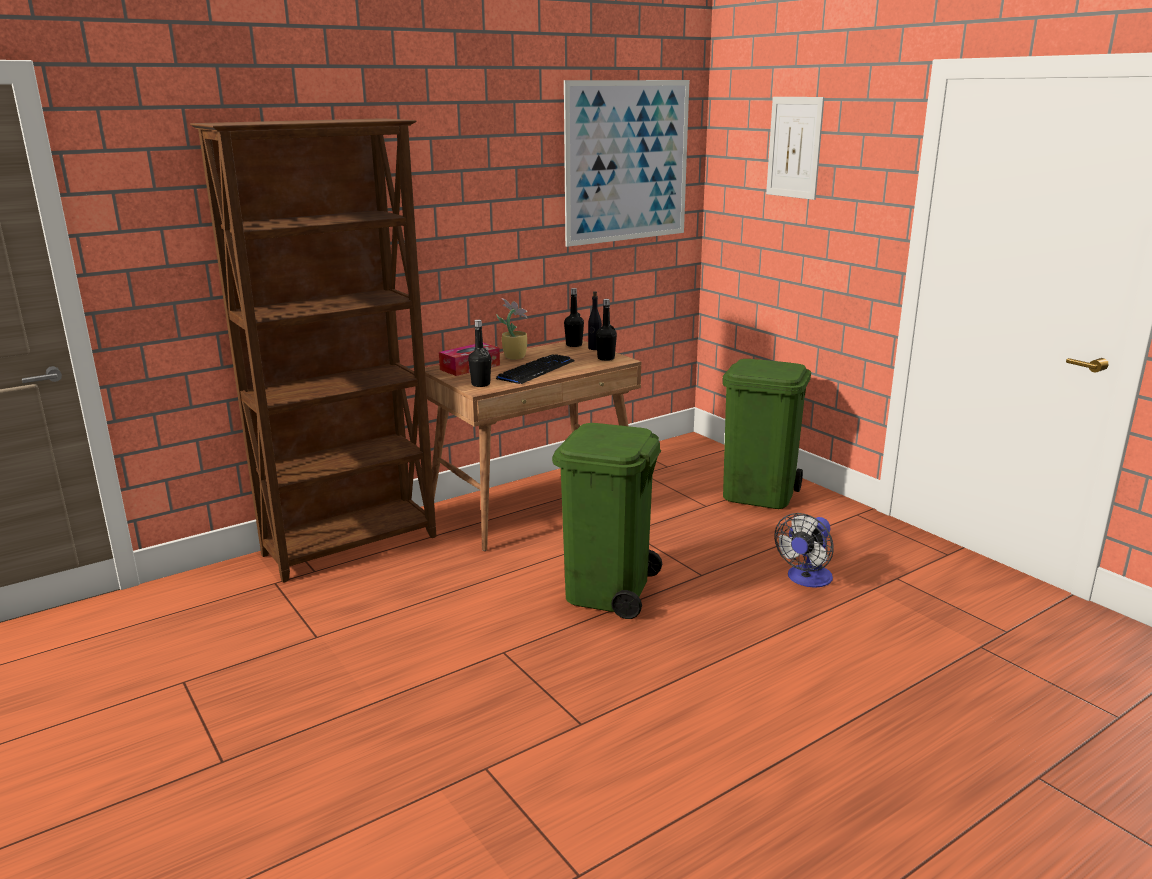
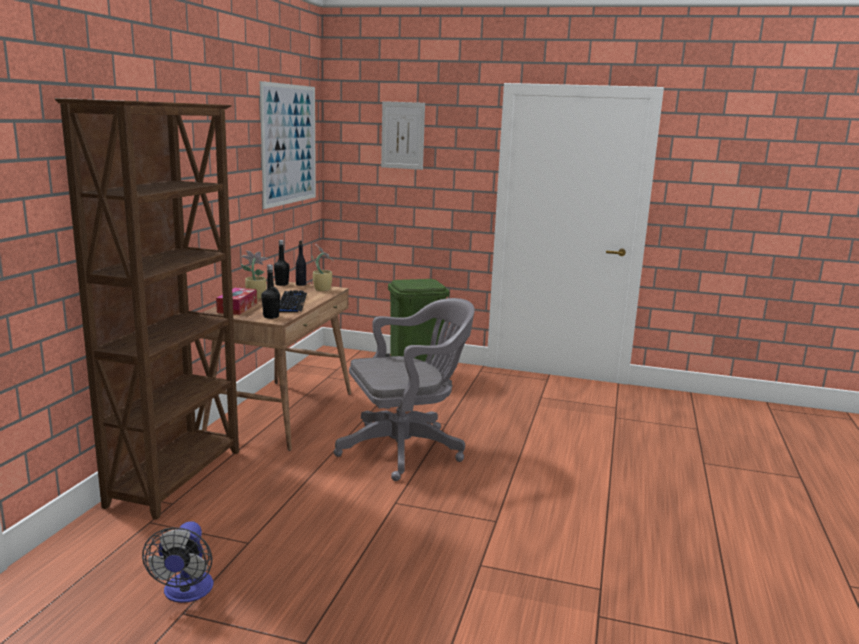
camera: 40 degrees left, 5 degrees down
(606, 358) = (322, 289): black bottle -> potted plant
(608, 591) = (406, 449): green trash can -> grey office chair
(806, 579) = (501, 410): fan -> fan (186, 593)

